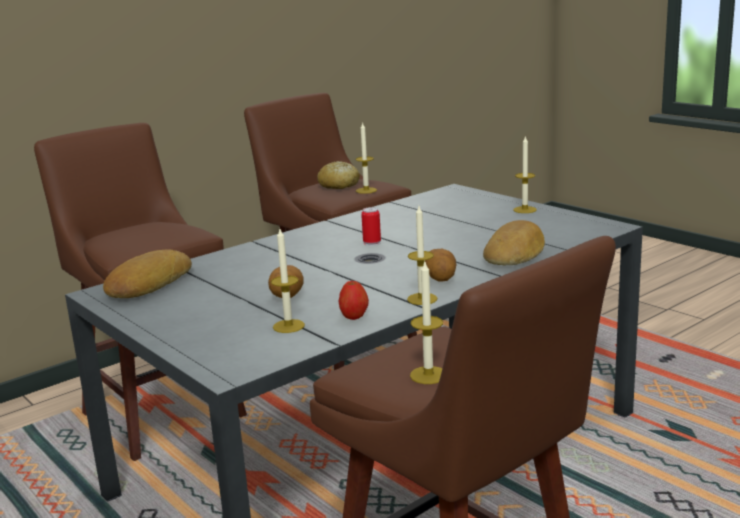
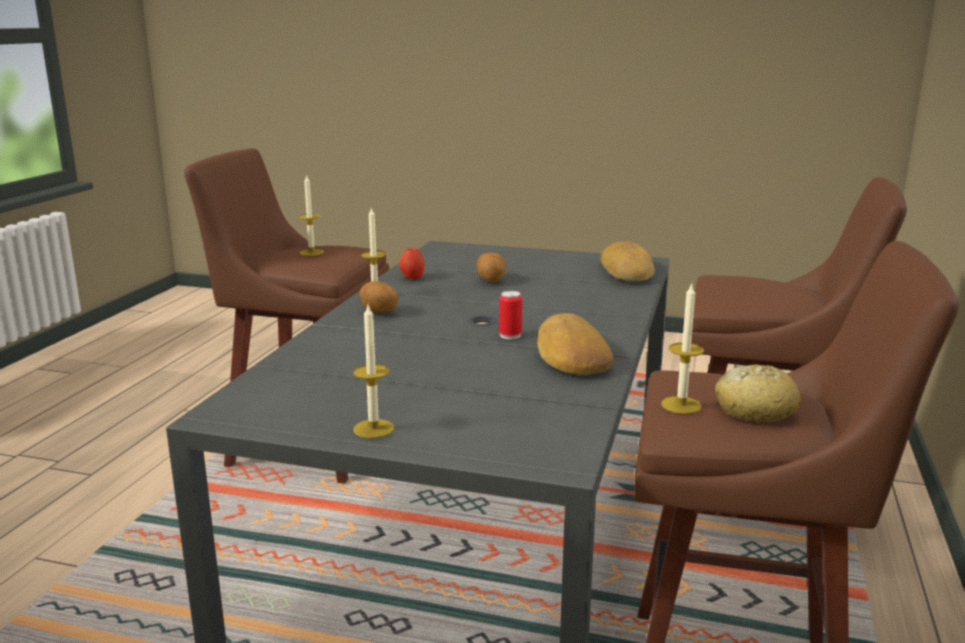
camera: 145 degrees right, 0 degrees up
(288, 326) = (450, 266): candle -> none
(515, 252) = (327, 351): bread -> bread (570, 356)

